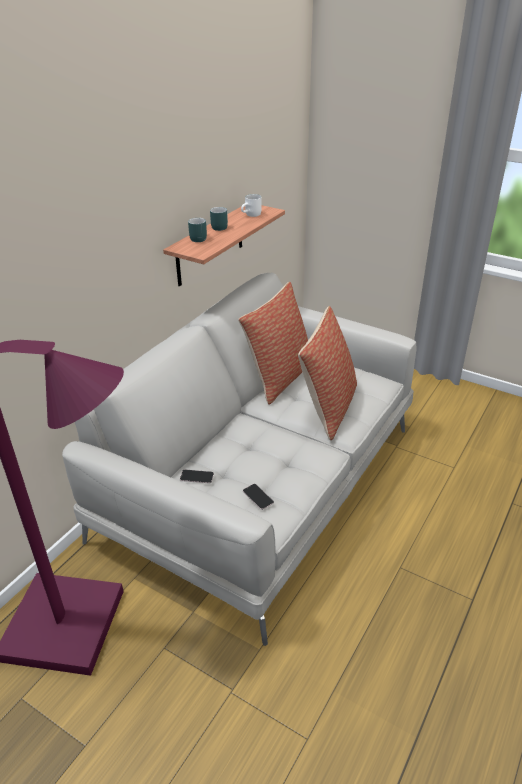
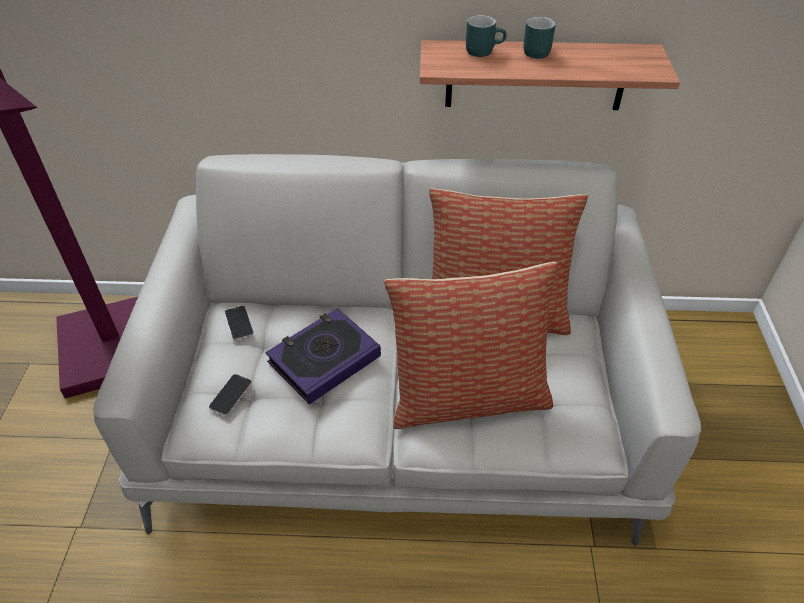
camera: 60 degrees right, 10 degrees up
(252, 215) = (616, 62): white mug -> none
(260, 449) = (324, 359): none -> book

